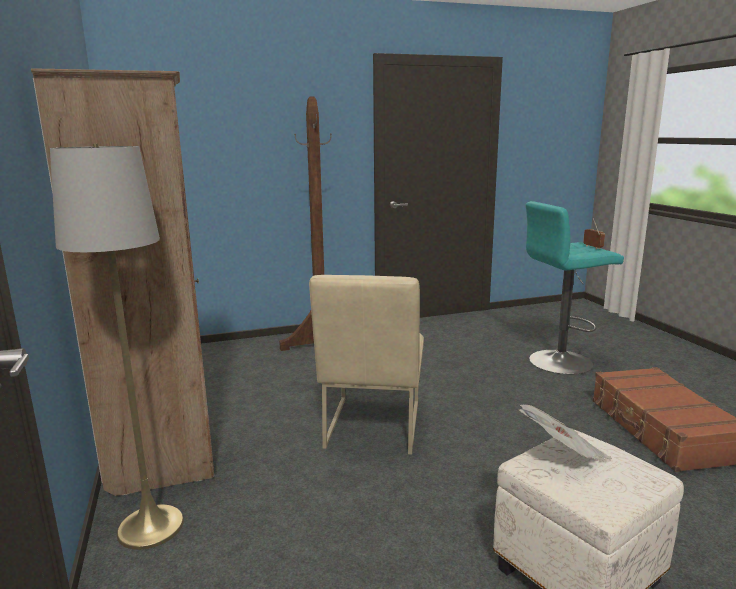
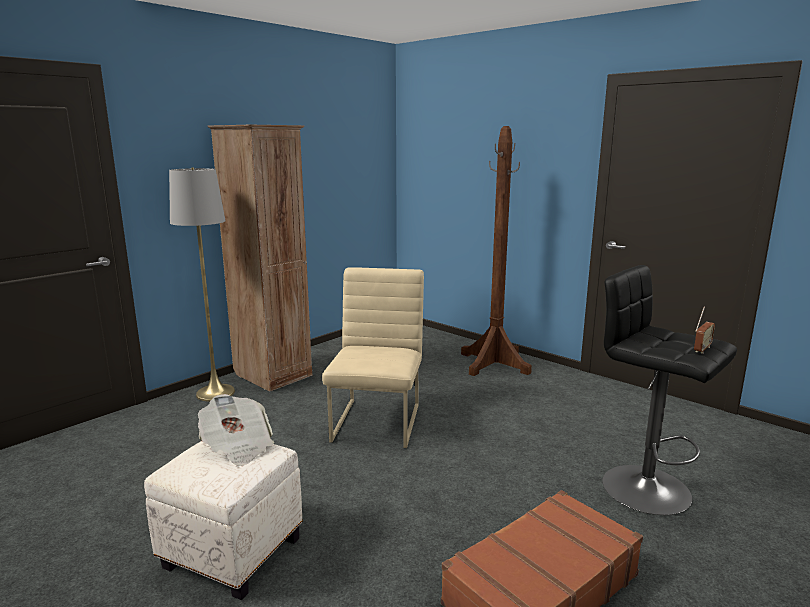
camera: 60 degrees right, 0 degrees up
(372, 426) = (378, 420): beige chair -> beige chair turned 120 degrees clockwise
(559, 362) = (645, 488): turquoise stool -> black stool

